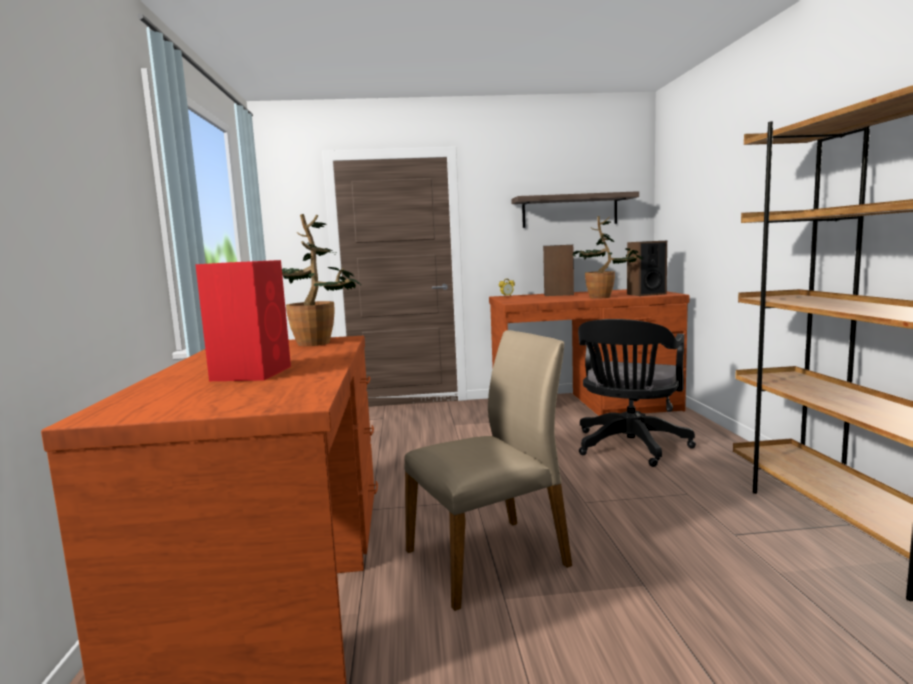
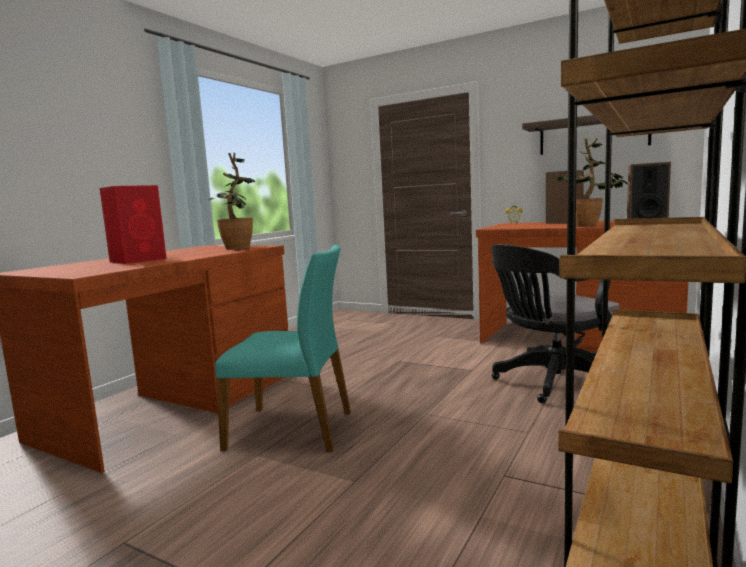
camera: 35 degrees right, 0 degrees up
(489, 558) = (292, 429): beige chair -> turquoise chair

